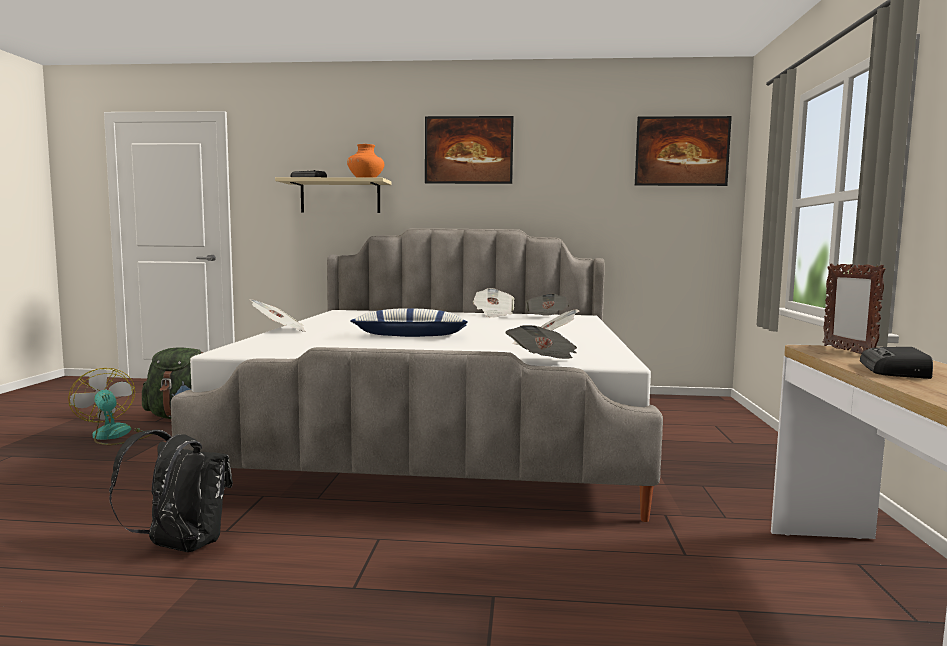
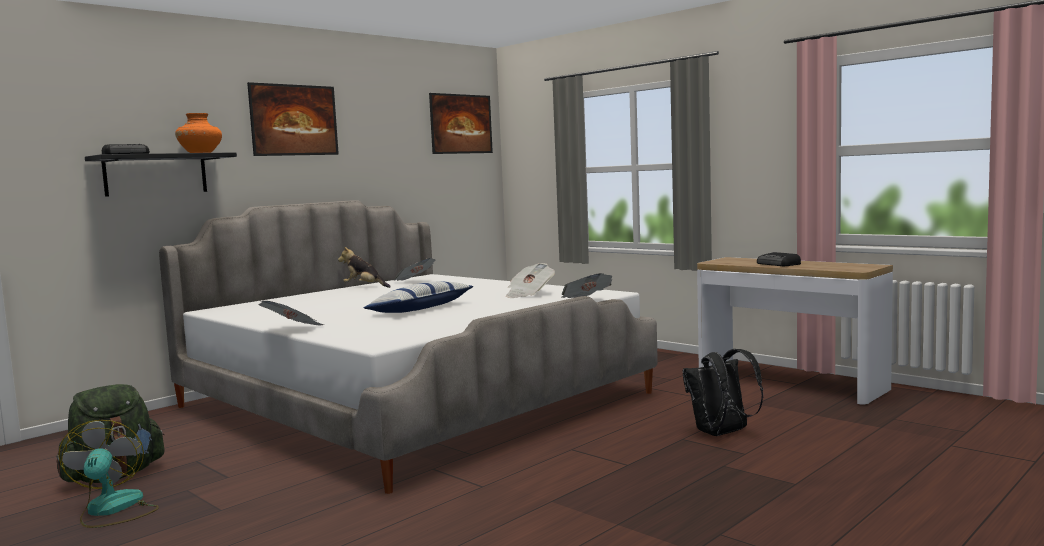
camera: 50 degrees left, 0 degrees up
(115, 436) = (112, 510): fan -> fan turned 75 degrees clockwise
(180, 547) = (487, 502): black backpack -> black backpack (721, 433)
(340, 197) = (156, 174): beige shelf -> black shelf
(493, 315) = (364, 287): newspaper -> plush toy
(848, 351) = (728, 261): picture frame -> none

